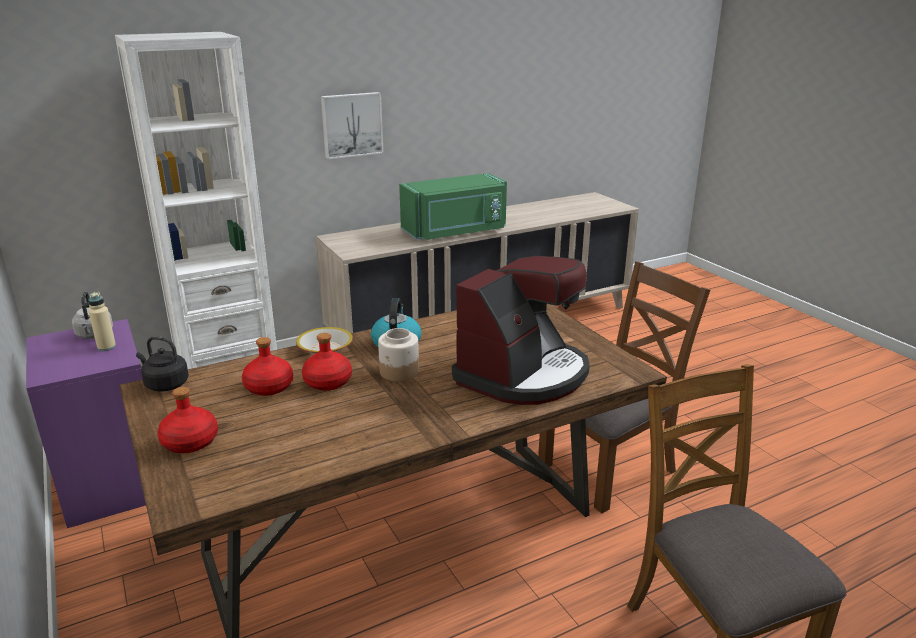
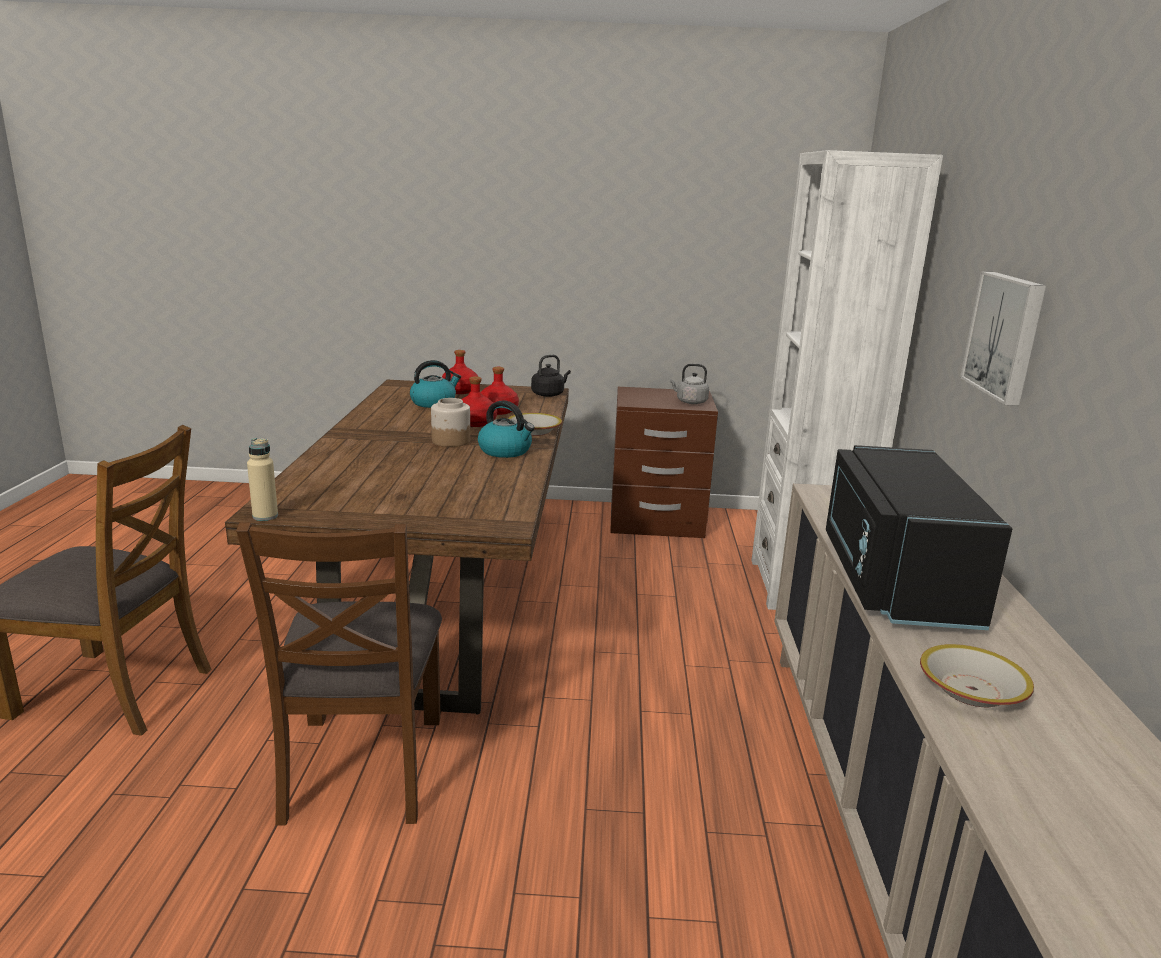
camera: 120 degrees right, 5 degrees down
(106, 347) = (661, 402): beige bottle -> beige bottle (265, 516)
(115, 482) = (656, 522): purple nightstand -> brown nightstand
(269, 434) = (434, 403): none -> kettle
(455, 232) = (892, 580): green microwave -> black microwave
(523, 374) = (359, 472): coffee machine -> none
(528, 219) = (972, 690): none -> bowl

